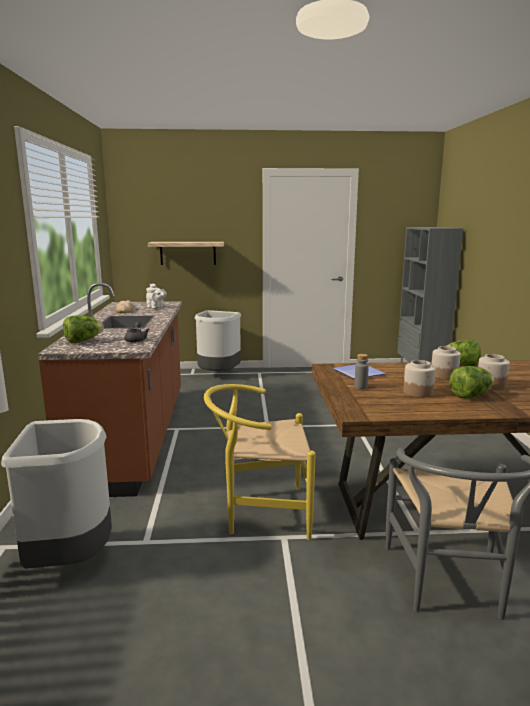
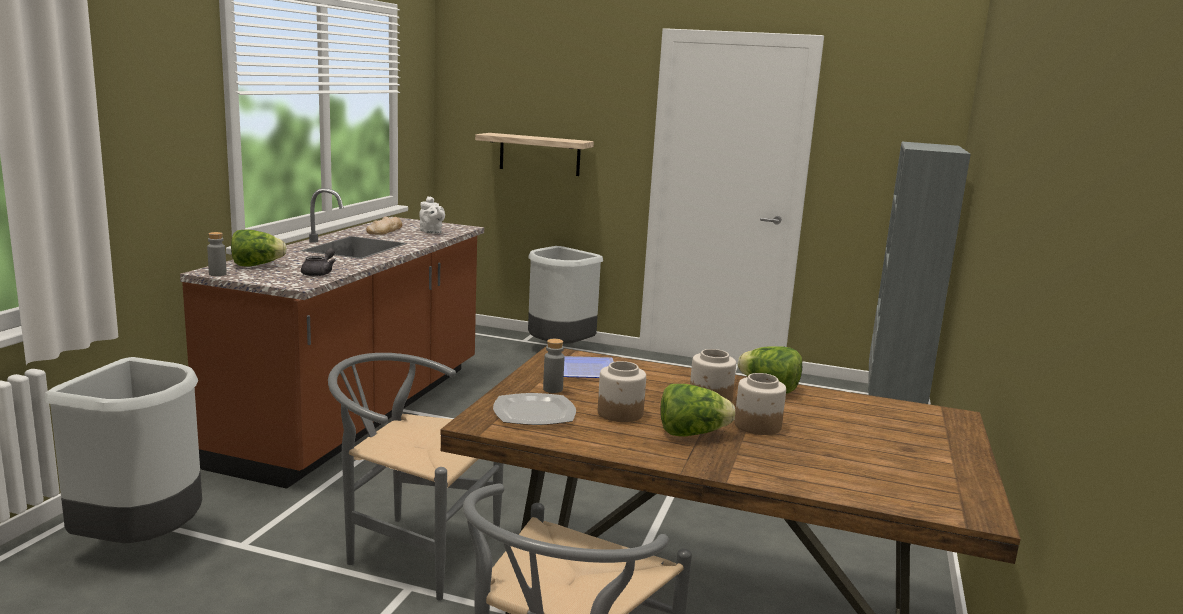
camera: 20 degrees right, 0 degrees up
(67, 350) = (217, 274): none -> grey bottle
(259, 513) = (411, 549): yellow chair -> grey chair
(375, 401) = (533, 413): none -> plate

